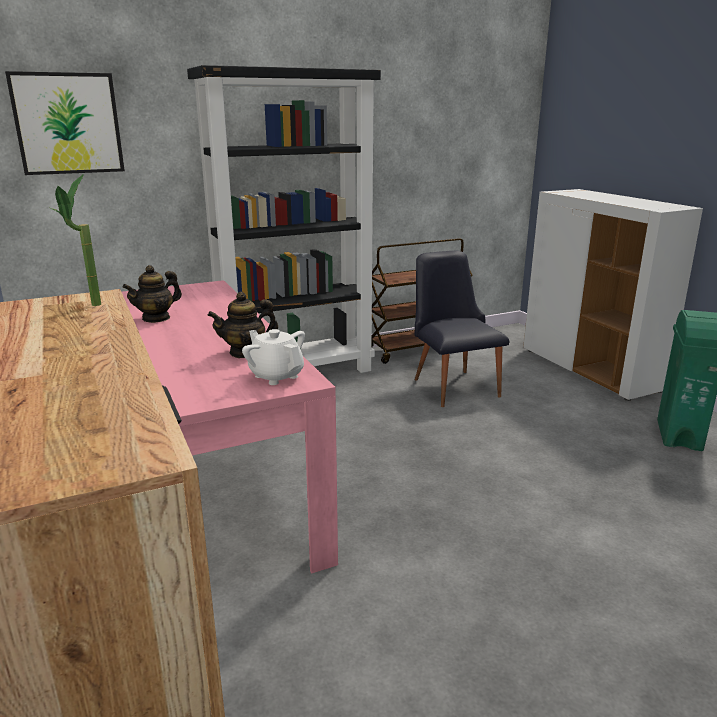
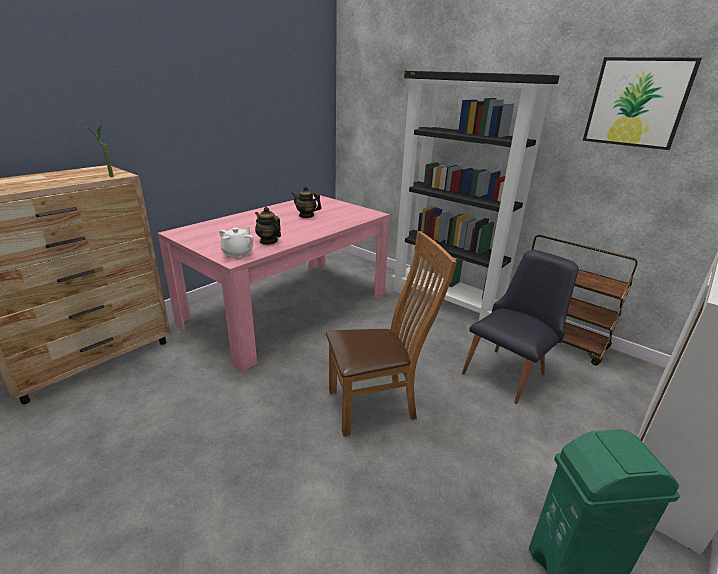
camera: 65 degrees right, 5 degrees up
(68, 124) = (371, 103): picture -> picture (637, 103)
(470, 468) = (377, 404): none -> brown chair

